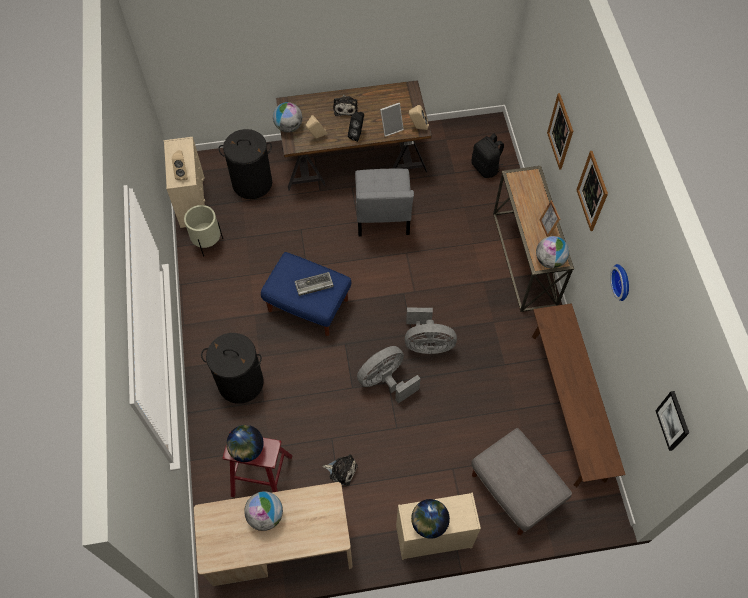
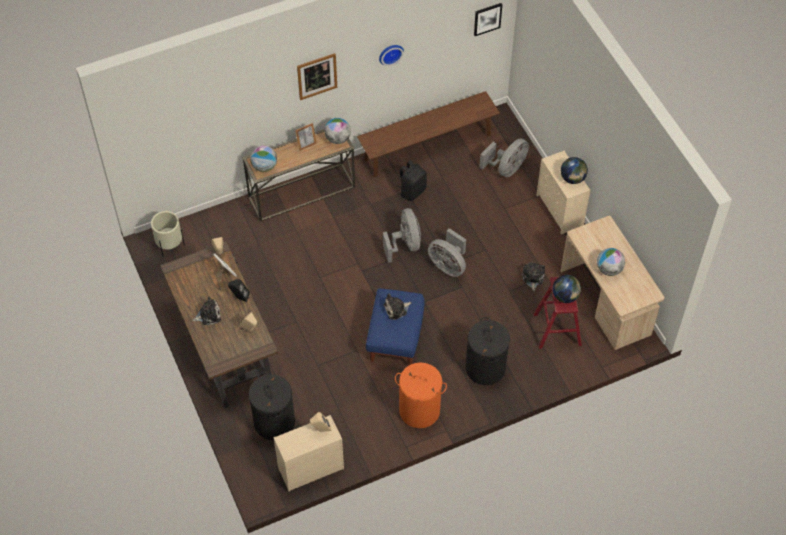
camera: 105 degrees left, 5 degrees down
(208, 243) = (354, 439): beige planter -> beige planter (170, 245)
(216, 306) = (419, 410): none -> orange laundry basket
(288, 127) = (243, 355): globe -> globe (264, 167)
(313, 285) = (396, 309): keyboard -> plush toy
(382, 217) = (287, 303): grey chair -> none
(485, 168) = (209, 235): black backpack -> black backpack (412, 191)
(515, 490) = (506, 169): grey ottoman -> grey fan
(560, 131) = (246, 114): picture -> none

